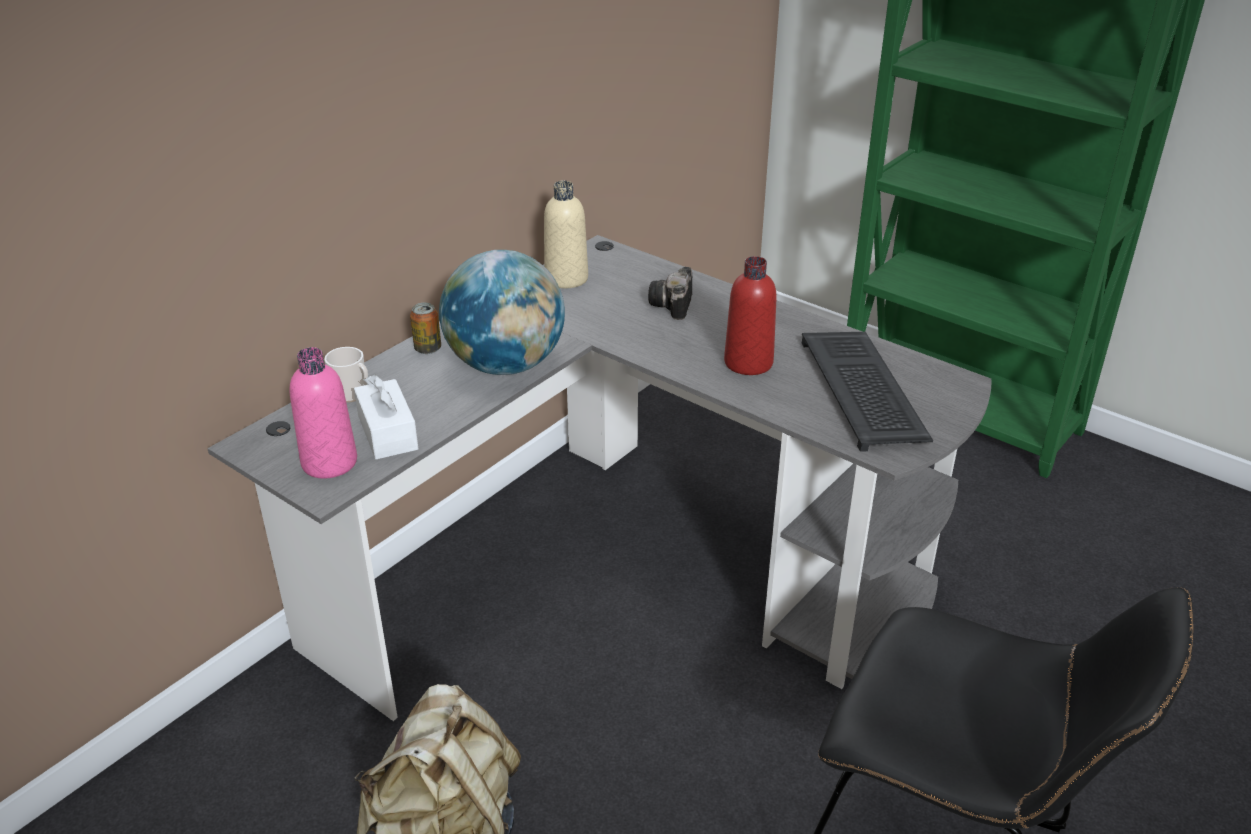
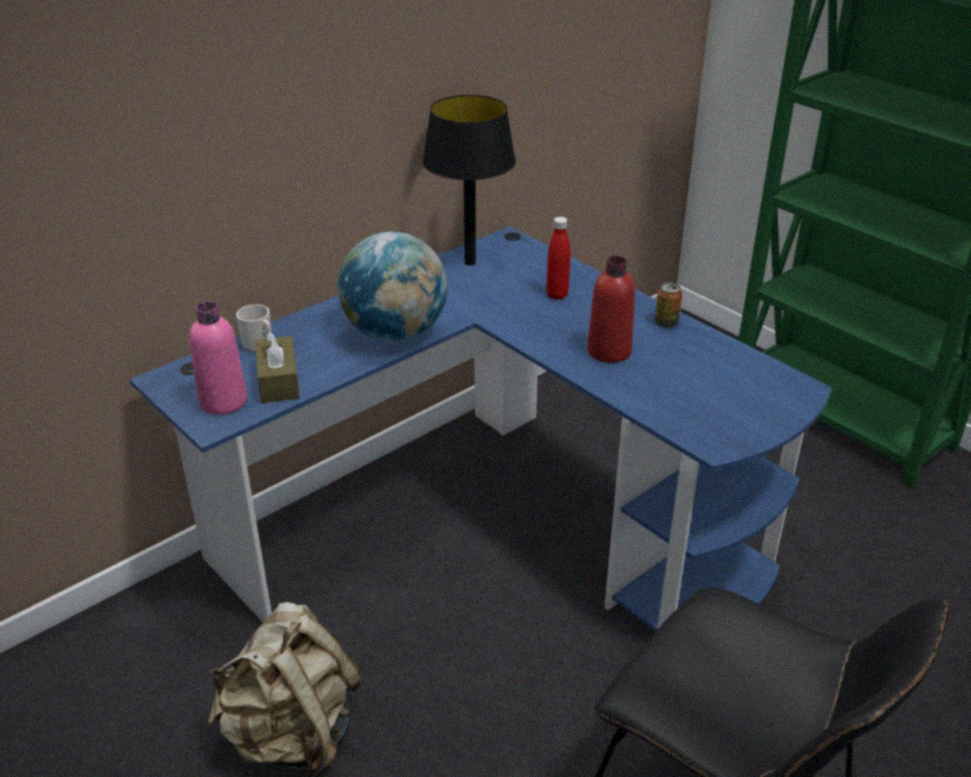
camera: 10 degrees right, 0 degrees up
(387, 432) = (278, 381): white tissue box -> brown tissue box
(428, 349) = (333, 313): can -> can (666, 323)
(566, 278) = (470, 262): beige bottle -> black table lamp
(623, 567) = (497, 523): grey desk -> blue desk
(673, 306) = (557, 295): camera -> red bottle
(865, 391) = (708, 387): keyboard -> none

